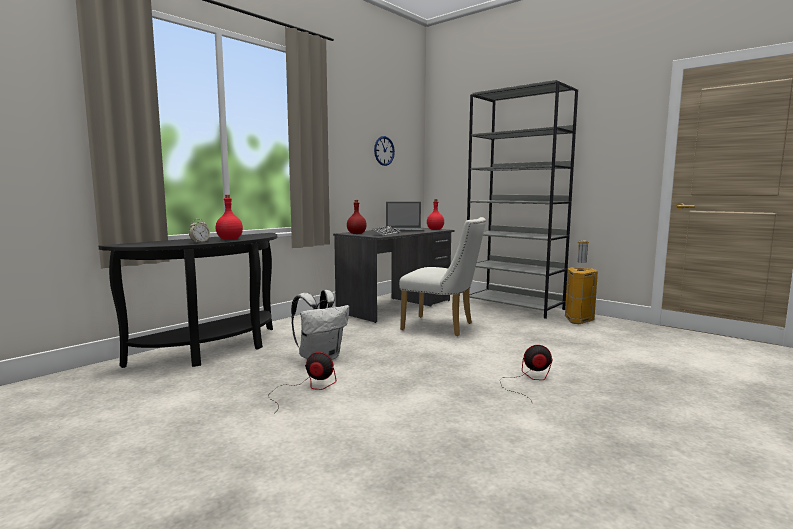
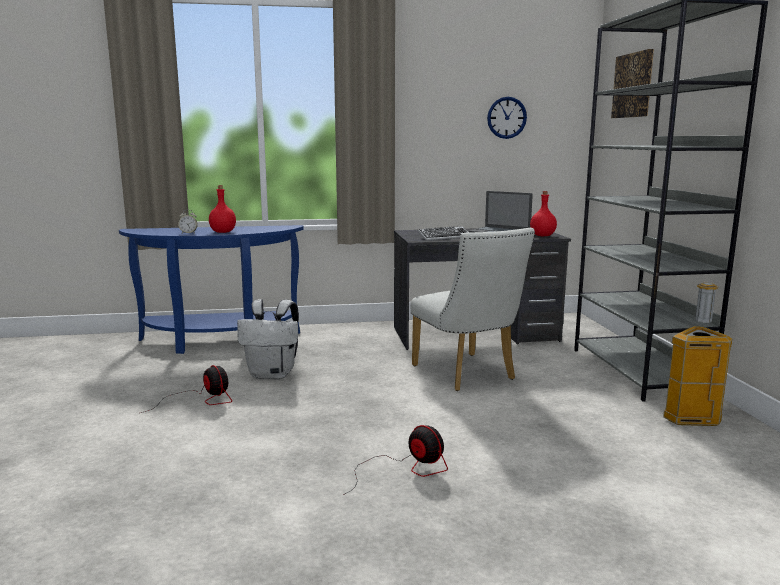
camera: 40 degrees right, 5 degrees up
(214, 350) = (218, 342): black console table -> blue console table
(356, 234) = (412, 233): red bottle -> none
(464, 133) = (633, 85): none -> picture

